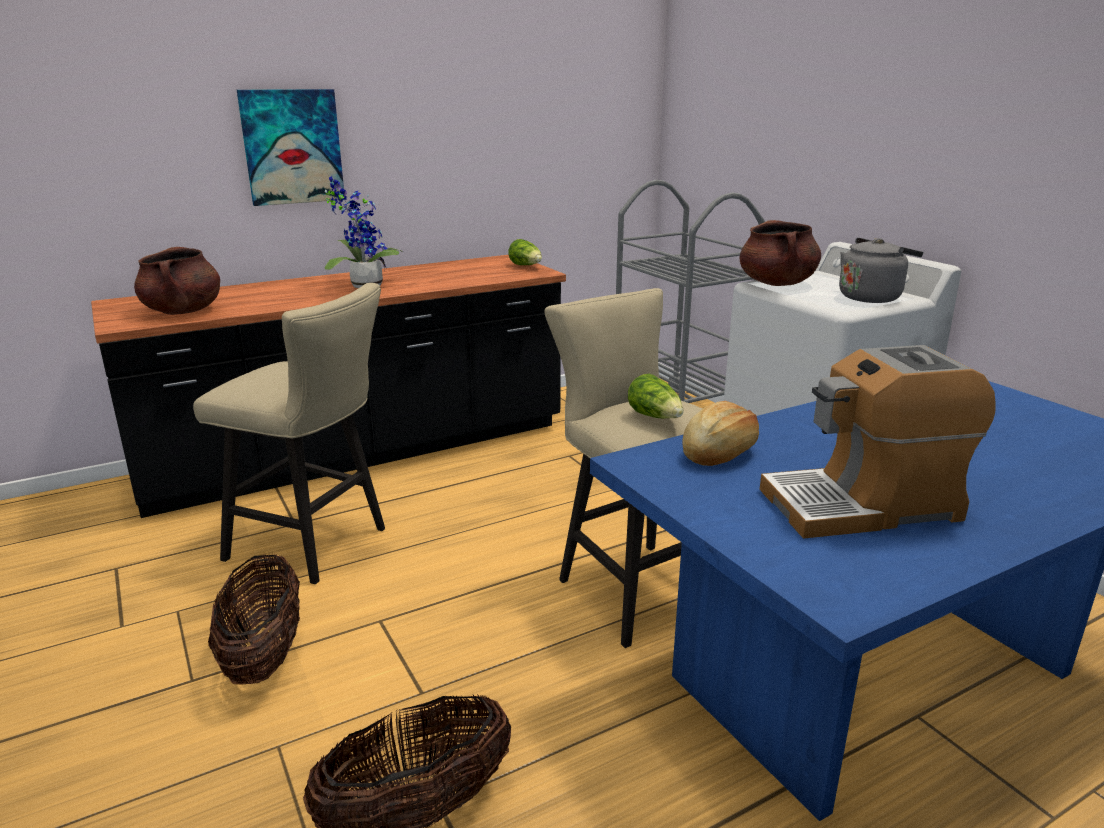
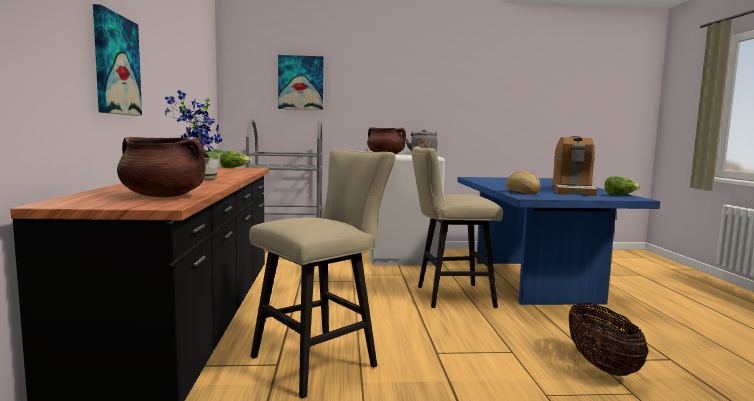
camera: 65 degrees left, 15 degrees down
(264, 656) = (452, 391): basket -> none
(656, 417) = (469, 196): lettuce -> lettuce (620, 195)
(754, 111) = (301, 83): none -> picture

